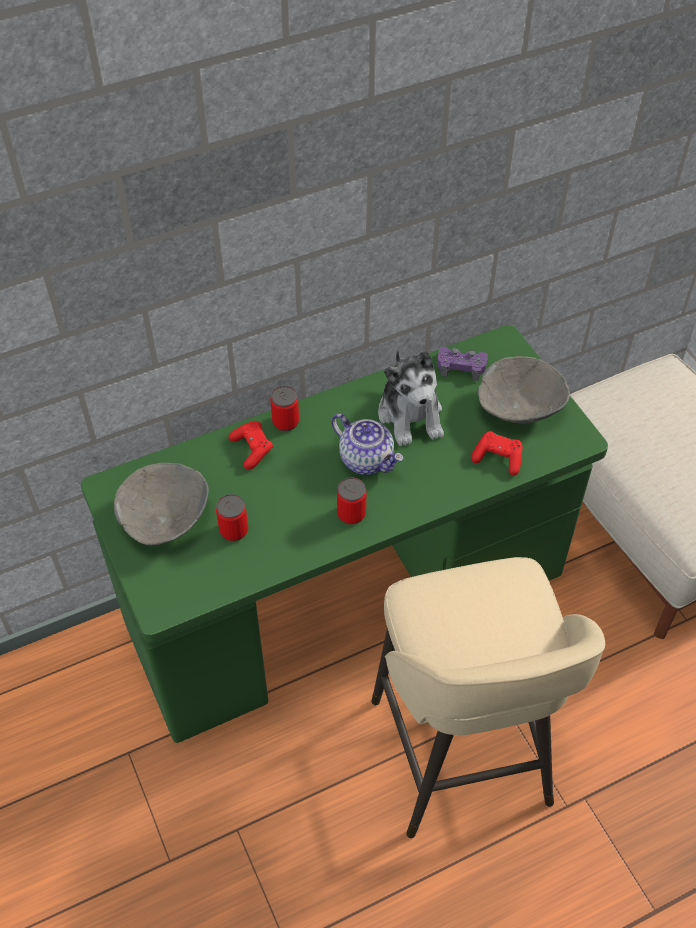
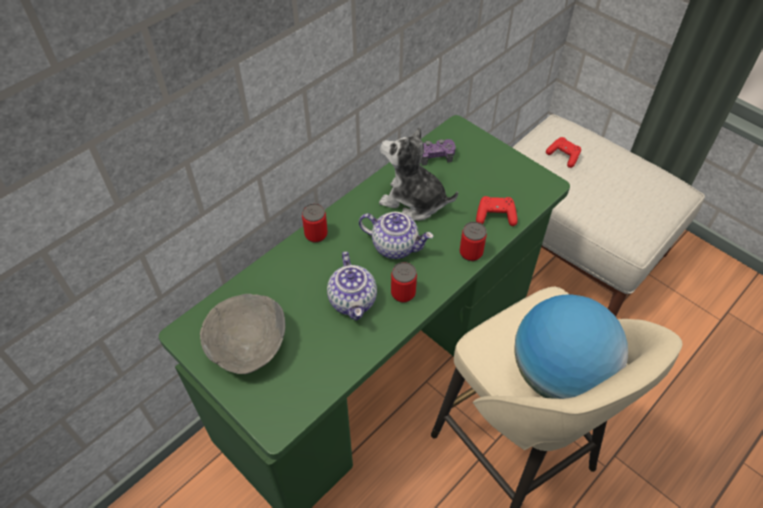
camera: 20 degrees left, 0 degrees up
(234, 530) = (312, 337): can -> can (471, 252)
(252, 449) = (298, 264): red game controller -> red game controller (563, 156)
(294, 506) = (353, 301): none -> teapot
(411, 415) = (413, 201): plush toy -> plush toy turned 150 degrees clockwise
(482, 652) = (558, 374): none -> globe
(519, 408) = (492, 174): grey bowl -> none

